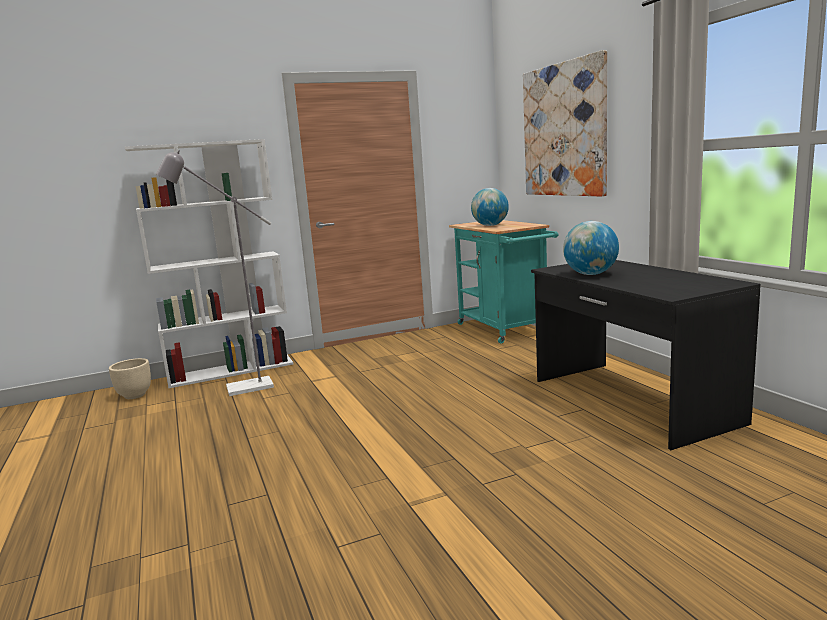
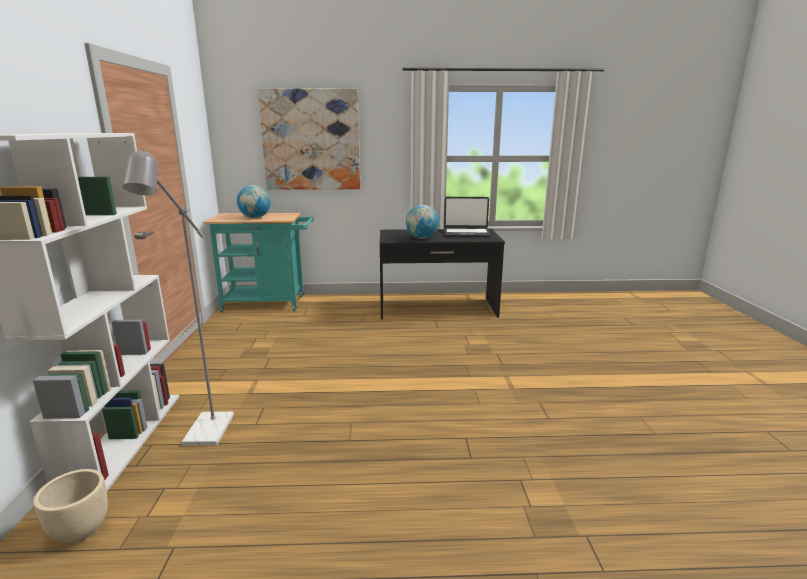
camera: 70 degrees left, 5 degrees up
(677, 281) = (466, 233): none -> laptop

